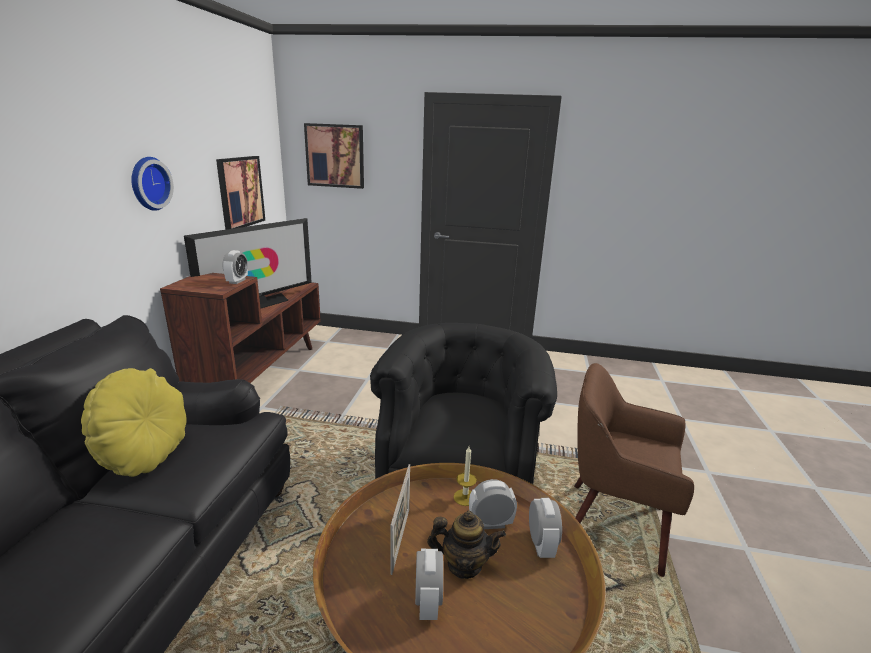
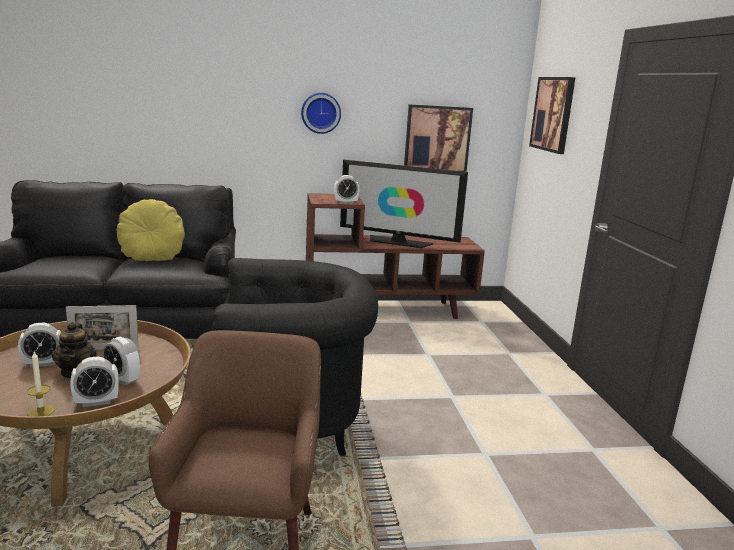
camera: 70 degrees right, 5 degrees down
(465, 497) = (156, 367): candle -> candle (41, 411)
(490, 524) = (123, 379): alarm clock -> alarm clock turned 150 degrees clockwise

